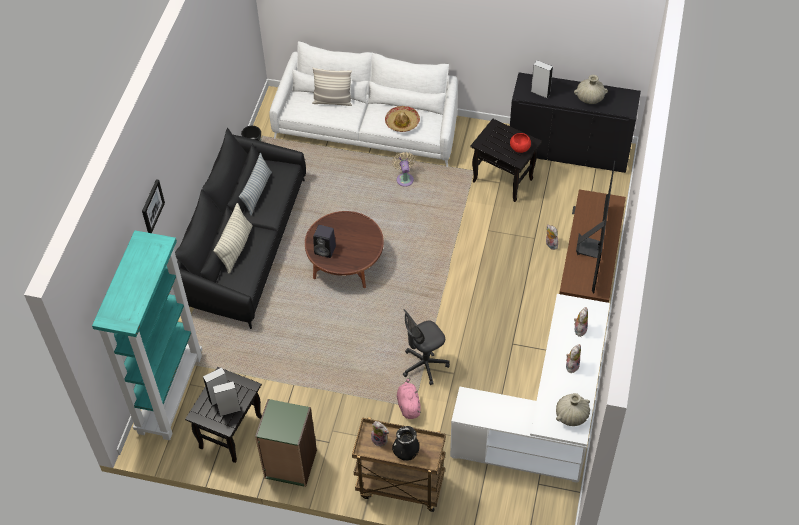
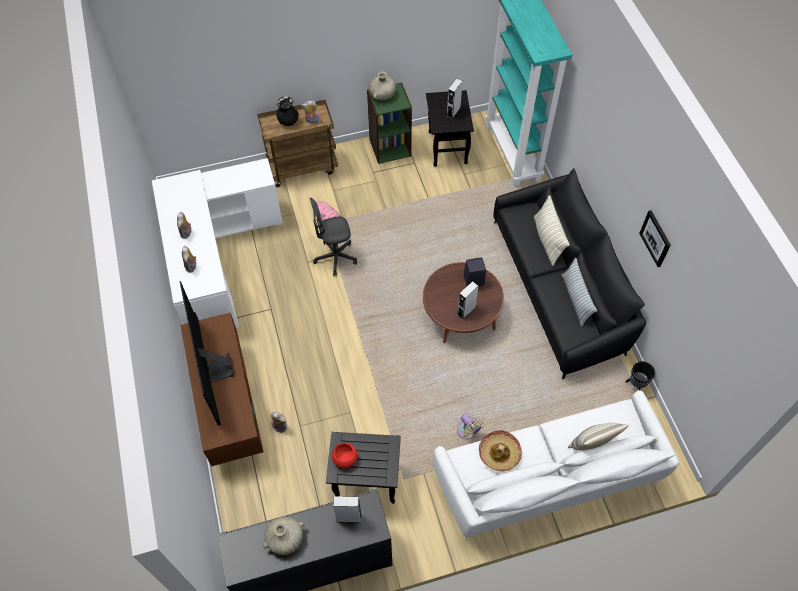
camera: 150 degrees right, 5 degrees up
(152, 206) = (592, 108): picture -> picture (656, 238)
(229, 410) = (440, 107): grey speaker -> grey speaker (466, 311)
(424, 365) = (335, 257): grey office chair -> grey office chair turned 135 degrees counterclockwise
(571, 415) = (172, 195): beige vase -> beige vase (382, 94)

